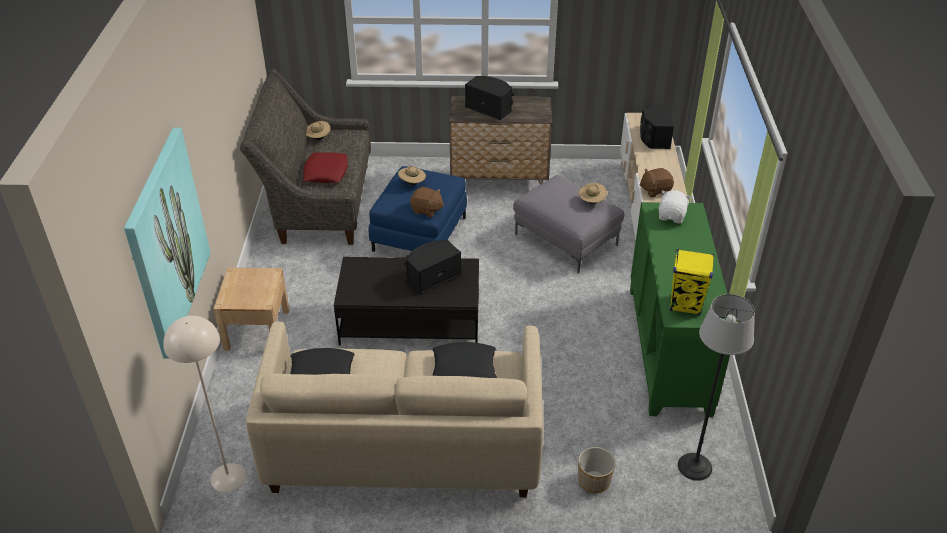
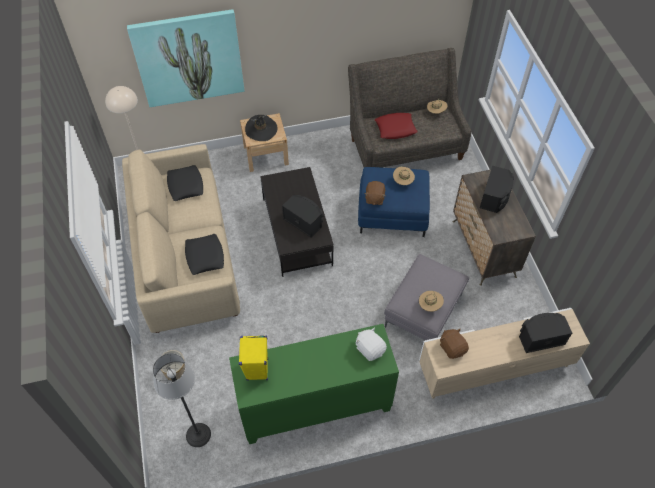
camera: 75 degrees right, 15 degrees up
(248, 289) = (261, 129): none -> black hat
(672, 216) = (370, 349): white plush toy -> white plush toy turned 135 degrees counterclockwise

